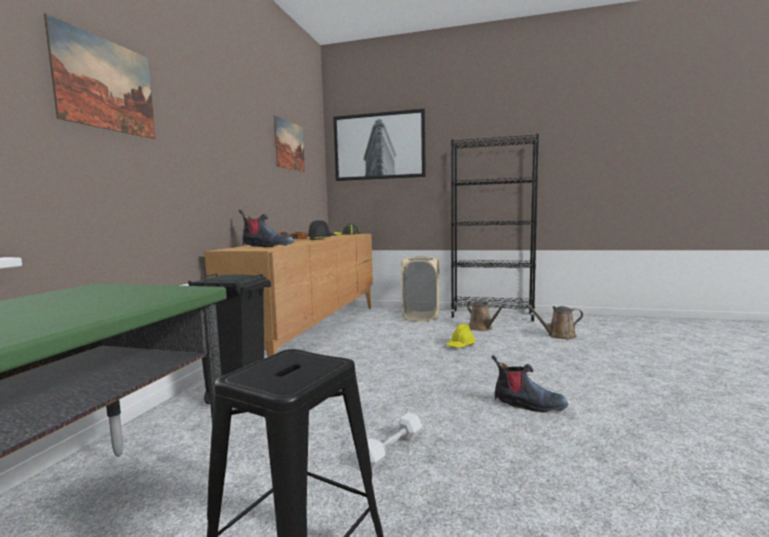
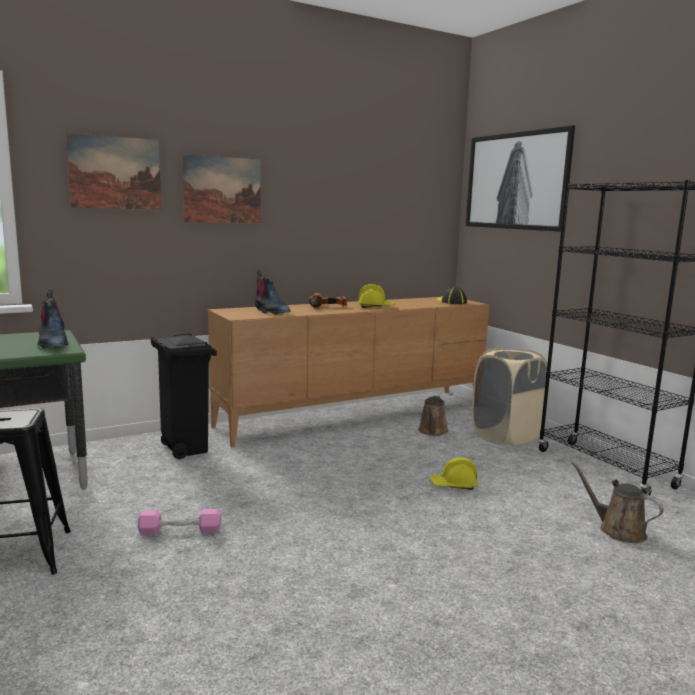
camera: 45 degrees right, 5 degrees up
(289, 145) = (373, 188): picture -> picture (222, 190)
(322, 239) = (375, 307): black hard hat -> yellow hard hat
(391, 449) = (180, 531): white dumbbell -> pink dumbbell
(482, 328) = (540, 478): brown watering can -> brown watering can (432, 431)
(528, 404) = (349, 565): boot -> boot (53, 343)

